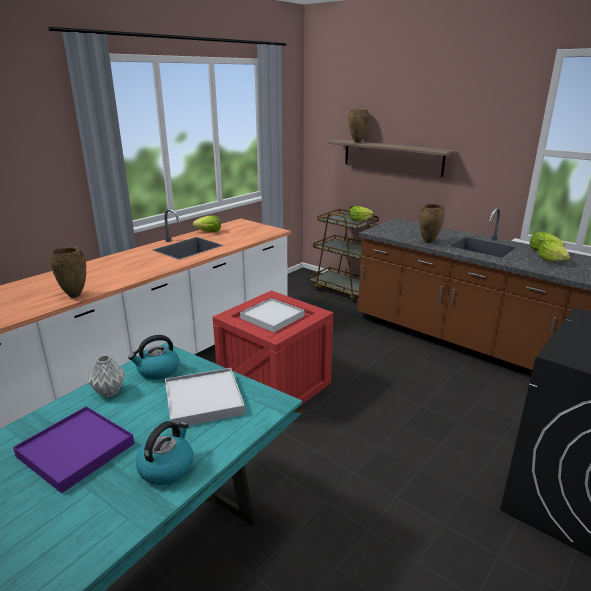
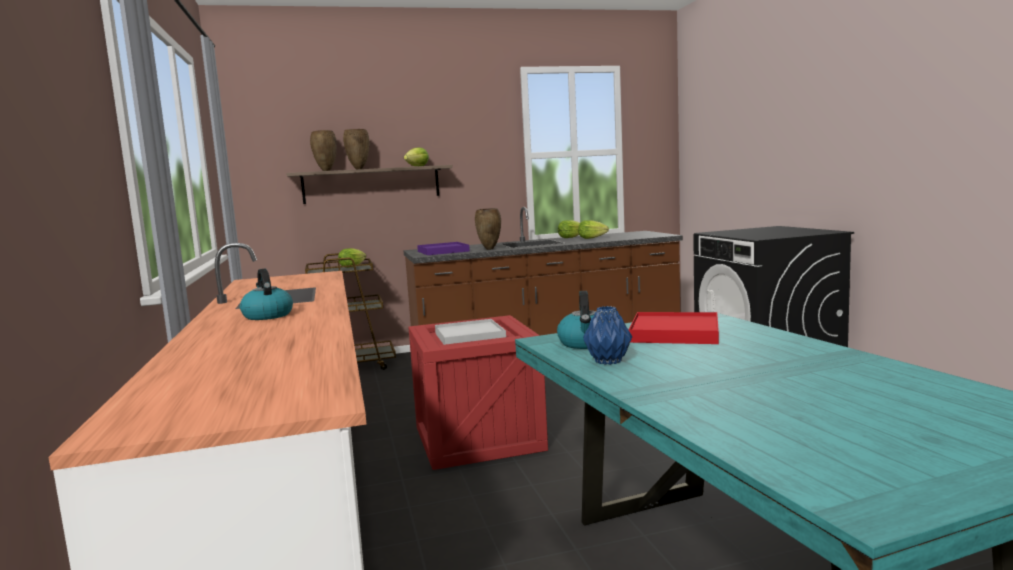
camera: 55 degrees left, 15 degrees down
(75, 296) = (323, 338): brown vase -> brown vase (359, 169)
(75, 450) = (727, 376): purple tray -> purple tray (443, 251)
(110, 392) = (608, 361): grey vase -> blue vase
(167, 467) = (787, 348): kettle -> kettle (267, 315)
(203, 400) = (675, 333): white tray -> red tray
(209, 232) = (247, 289): lettuce -> lettuce (417, 166)

